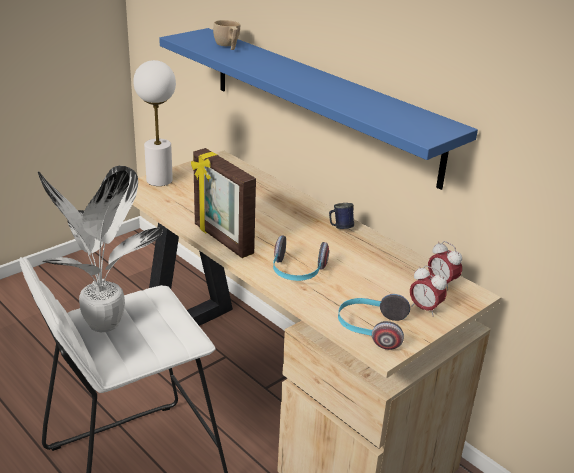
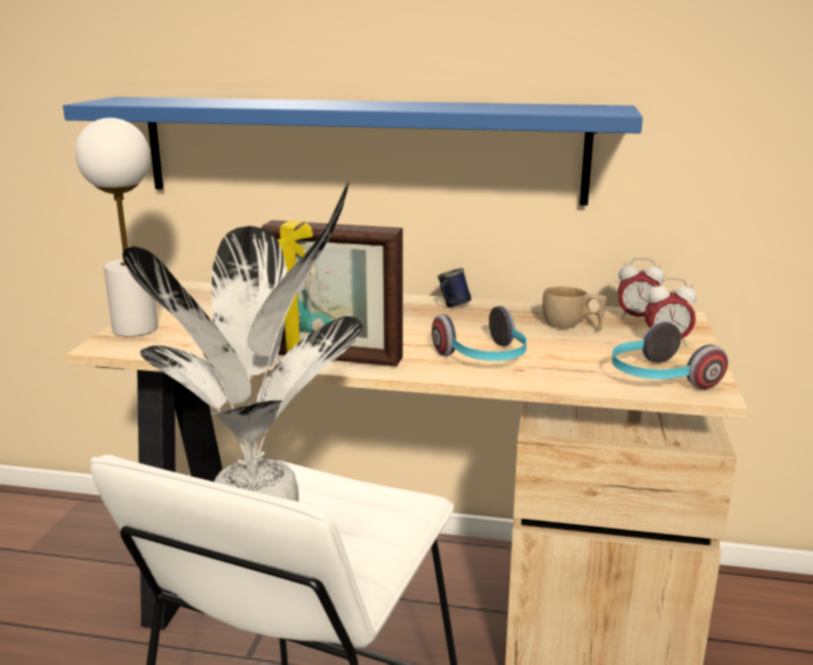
camera: 35 degrees left, 10 degrees down
(228, 46) = (188, 100): beige cup -> beige cup (571, 327)

